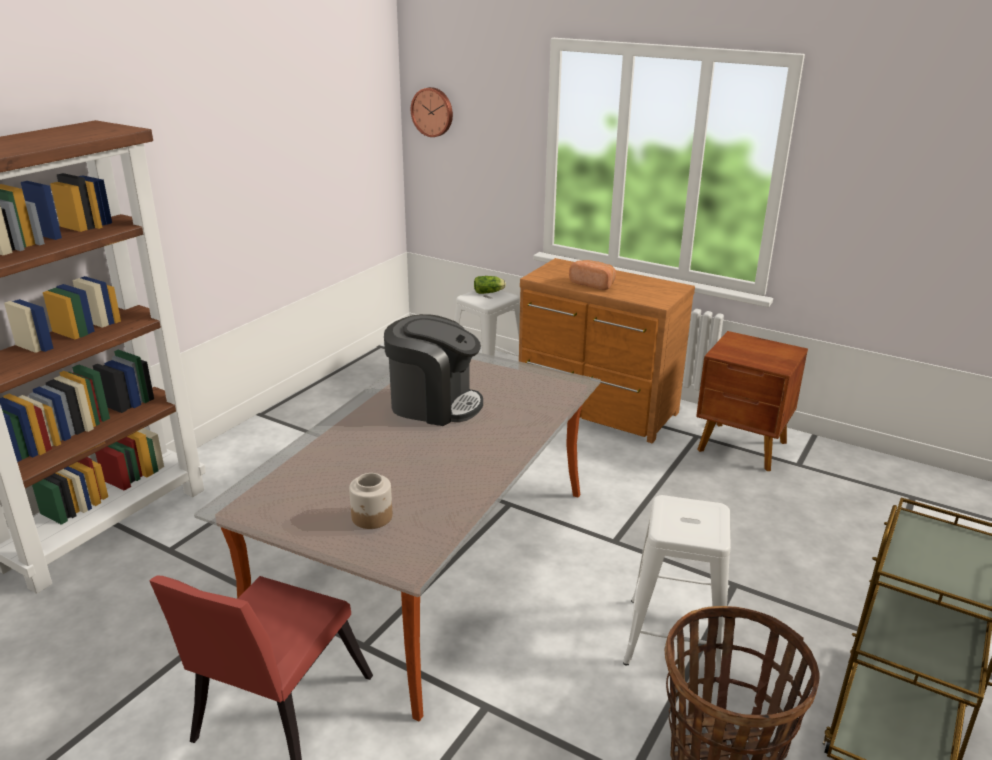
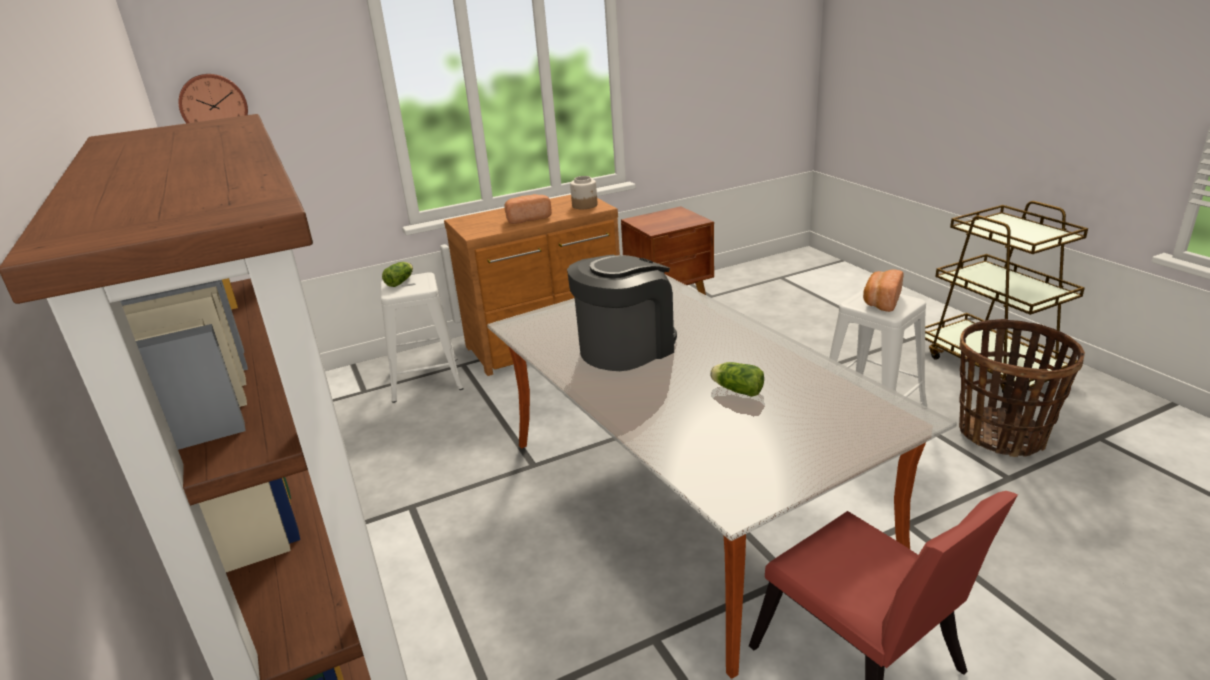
camera: 55 degrees left, 0 degrees up
(372, 517) = (817, 420): jar -> jar (585, 205)
(398, 468) = (736, 390): none -> lettuce
(689, 518) = (881, 302): none -> bread

